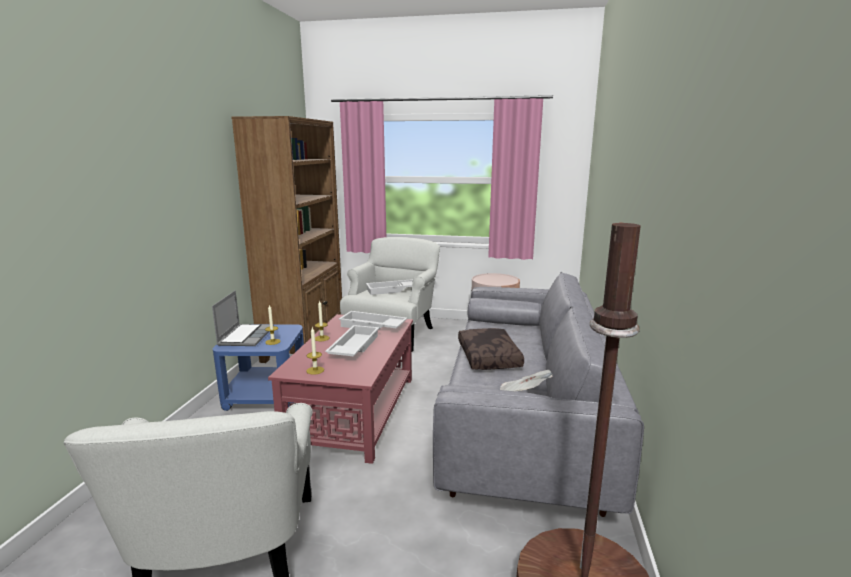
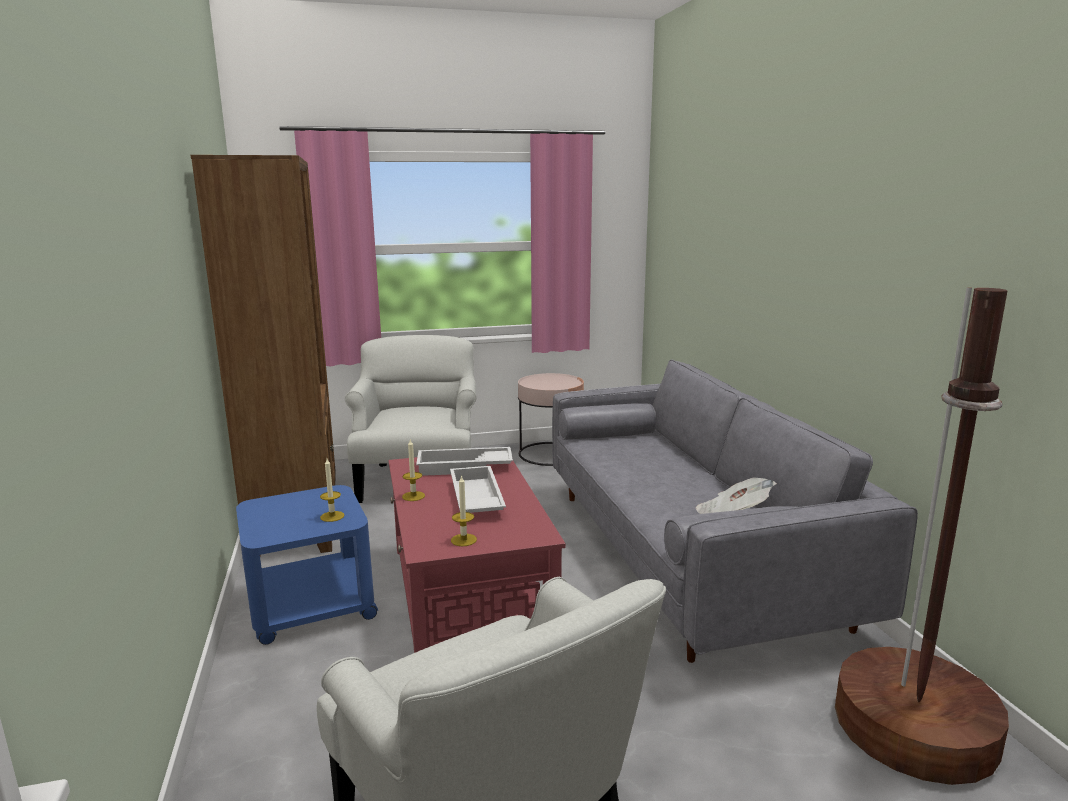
camera: 25 degrees left, 0 degrees up
(245, 336) = (275, 517): laptop -> none
(391, 290) = (419, 415): white tray -> none
(490, 357) = (645, 480): brown pillow -> none

